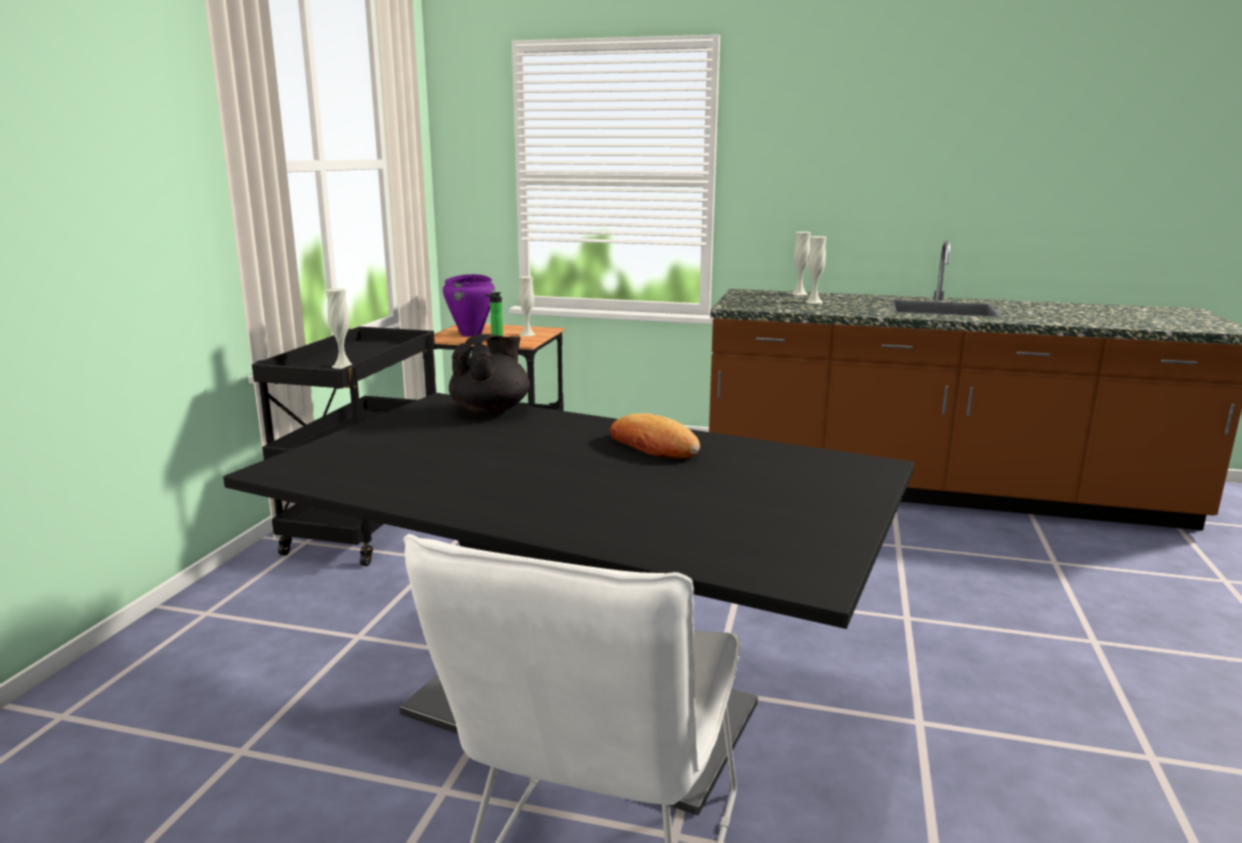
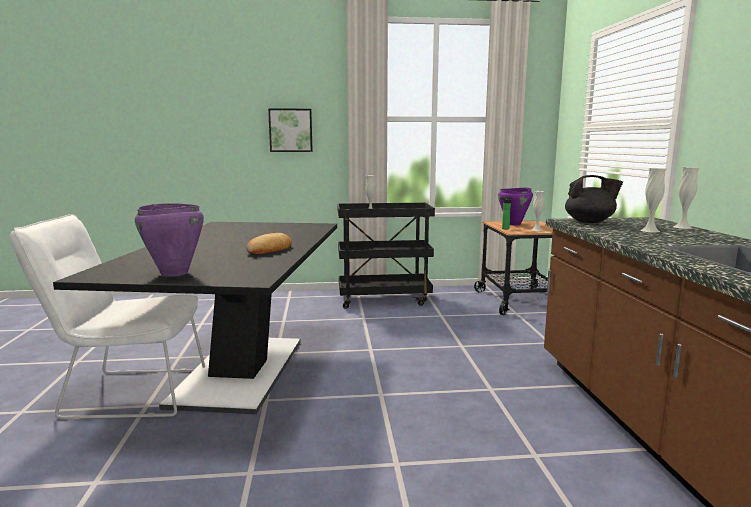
camera: 70 degrees right, 5 degrees down
(101, 202) = (290, 130): none -> picture
(491, 410) = (312, 230): black teapot -> black teapot (590, 222)
(811, 511) = (174, 273): none -> purple cooking pot

